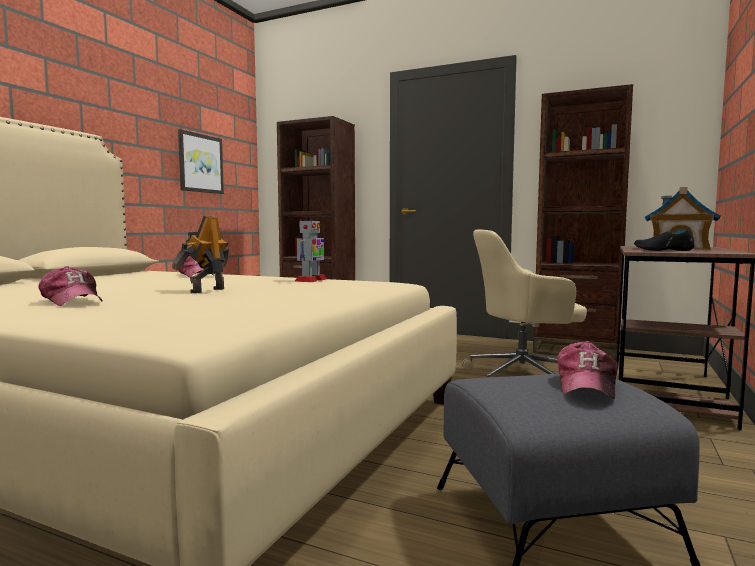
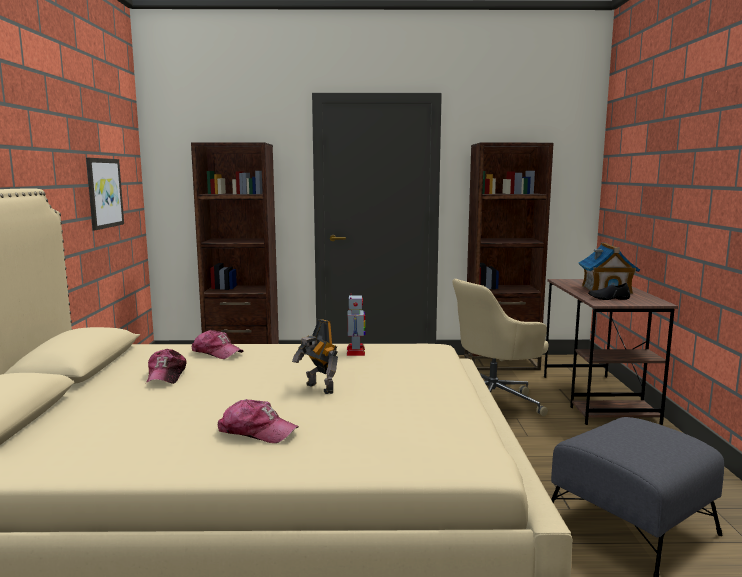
camera: 25 degrees left, 5 degrees up
(206, 290) = (318, 389): toy robot -> toy robot turned 45 degrees counterclockwise
(587, 385) = (651, 433): cap -> cap (166, 375)

